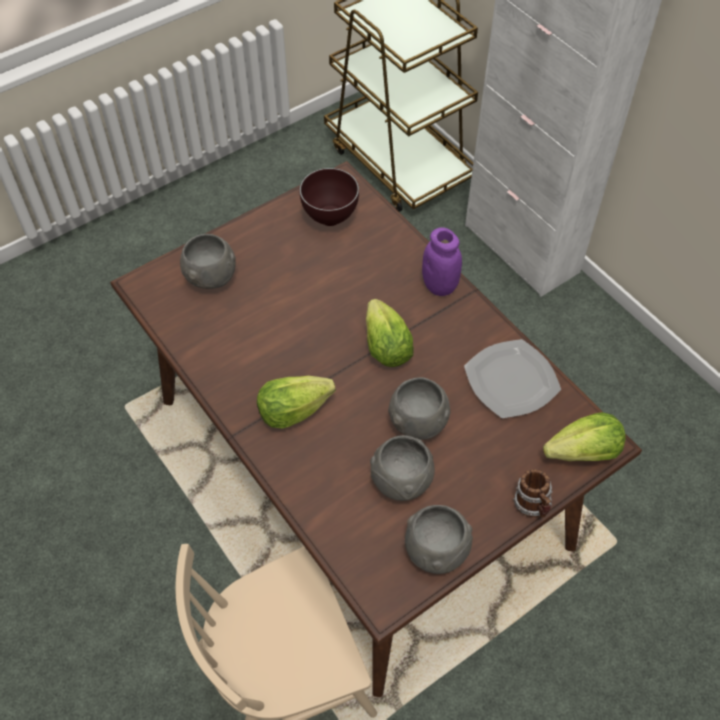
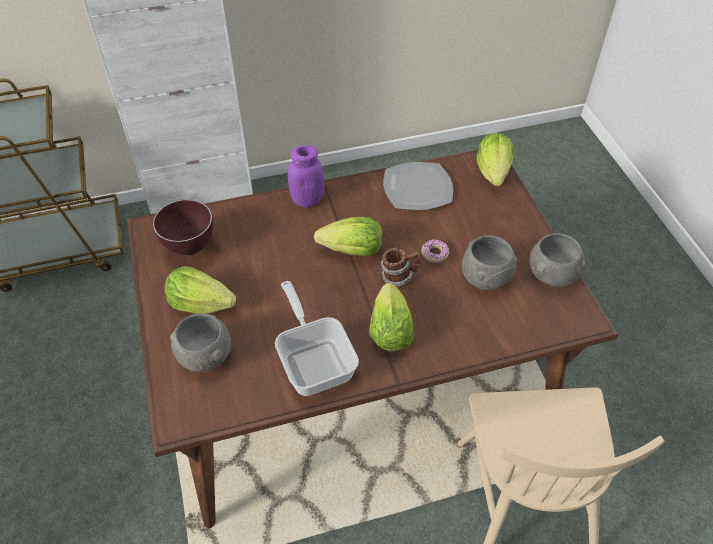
camera: 70 degrees left, 5 degrees down
(236, 359) = (314, 360): none -> frying pan
(268, 252) = (200, 304): none -> lettuce
(416, 423) = (435, 253): grey bowl -> donut
(532, 505) = (527, 211): mug -> mug (399, 277)

